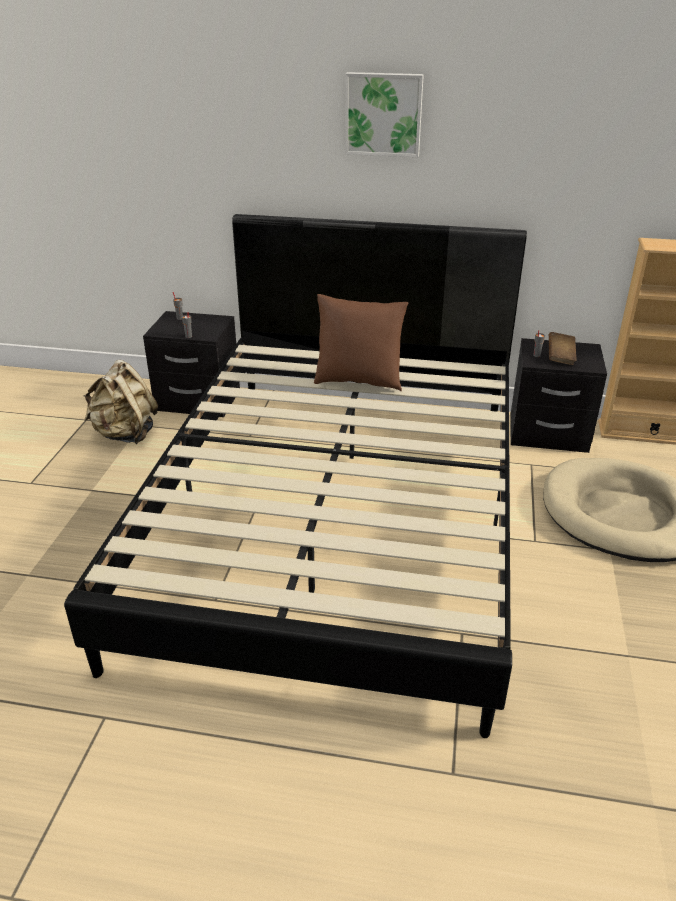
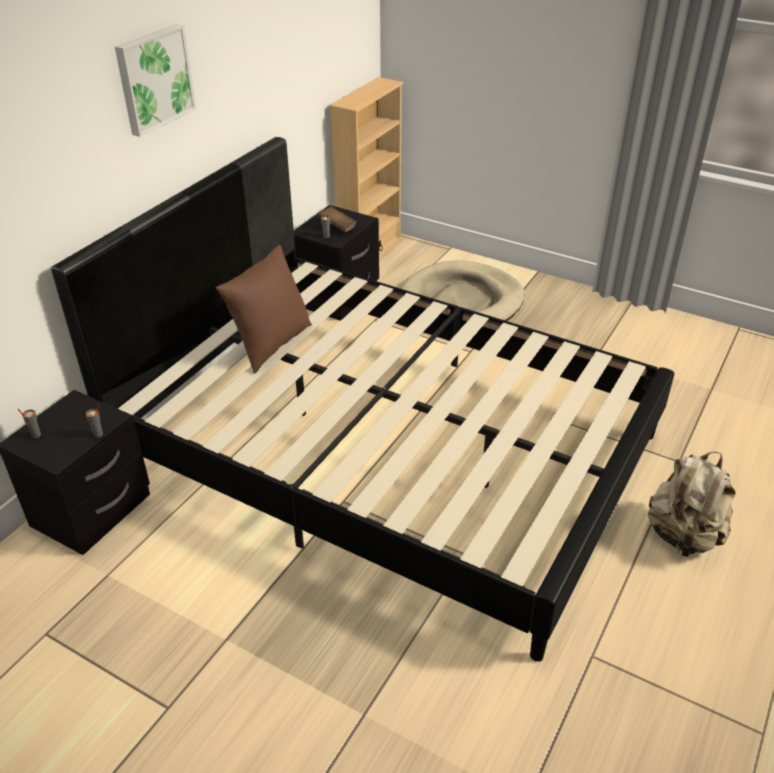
camera: 70 degrees left, 5 degrees up
(125, 434) = (118, 593): beige backpack -> beige backpack (683, 536)

